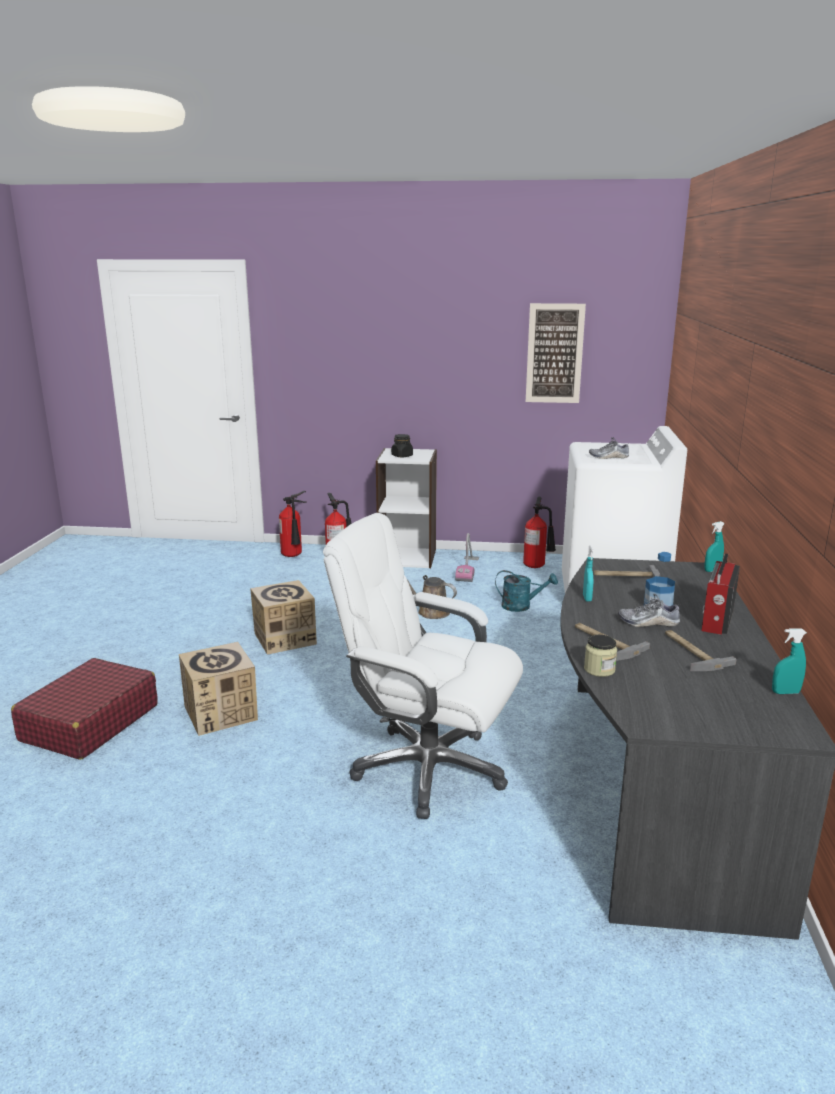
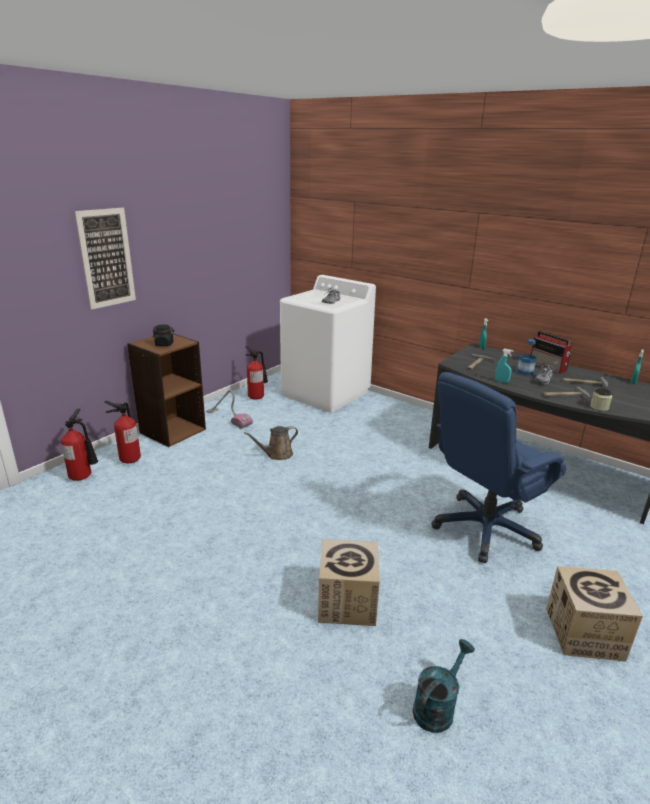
camera: 60 degrees left, 5 degrees up
(89, 723) = (298, 701): red suitcase -> none
(284, 639) = (247, 530): cardboard box -> cardboard box (584, 634)
(407, 557) = (172, 431): white bookcase -> brown bookcase
(427, 768) = (485, 529): white office chair -> blue office chair
(521, 606) = (308, 423): turquoise watering can -> turquoise watering can (437, 706)
(554, 353) = (233, 234): picture -> picture (106, 258)

